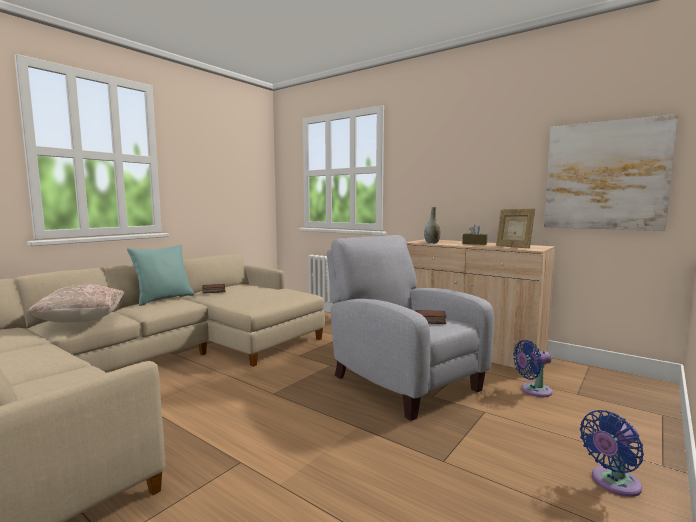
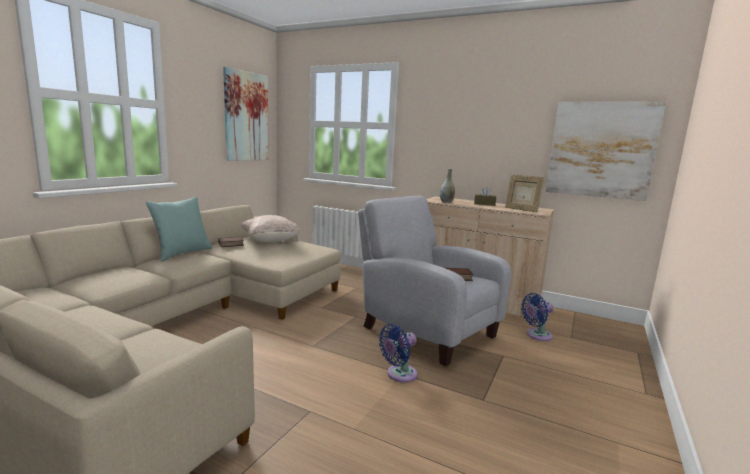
camera: 10 degrees left, 5 degrees up
(82, 321) = (112, 279): beige pillow -> beige pillow (270, 241)
(242, 170) = (246, 117): none -> picture
(612, 483) = (614, 409): blue fan -> blue fan (399, 375)

